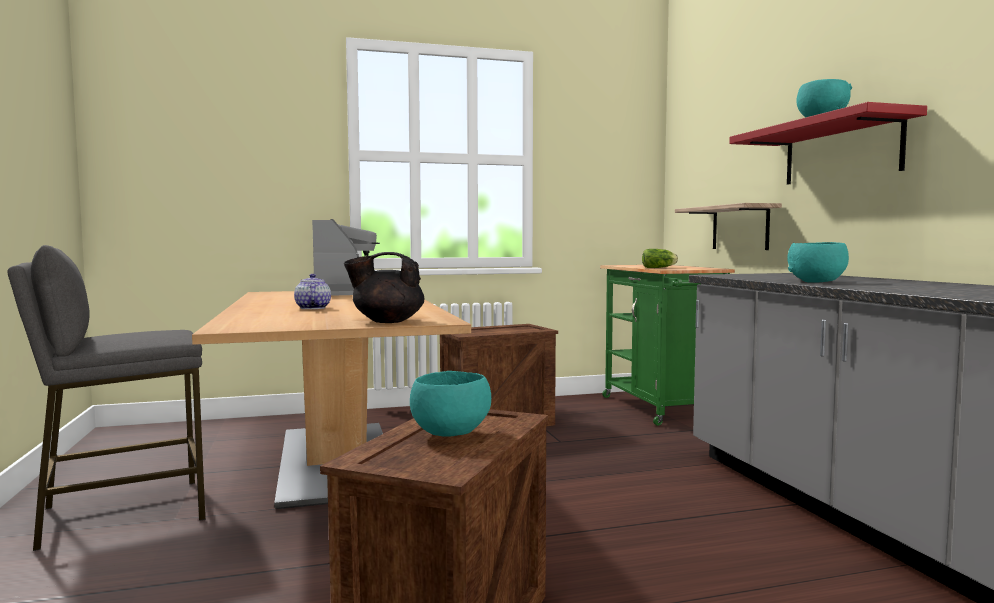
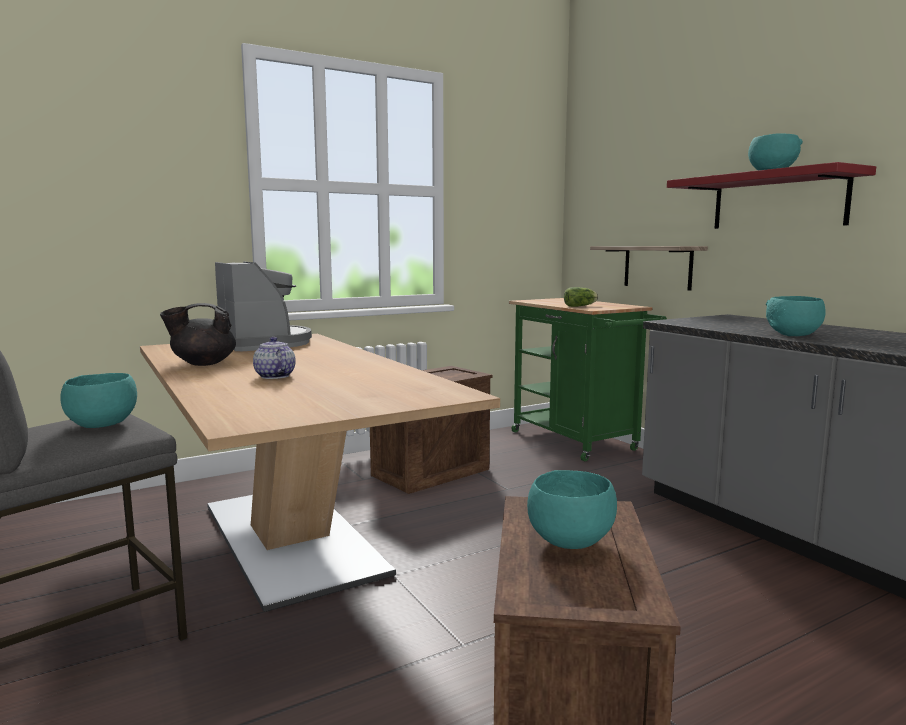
camera: 15 degrees left, 5 degrees up
(155, 333) = (102, 425): none -> turquoise bowl
(387, 321) = (403, 398): black teapot -> black teapot (203, 363)

